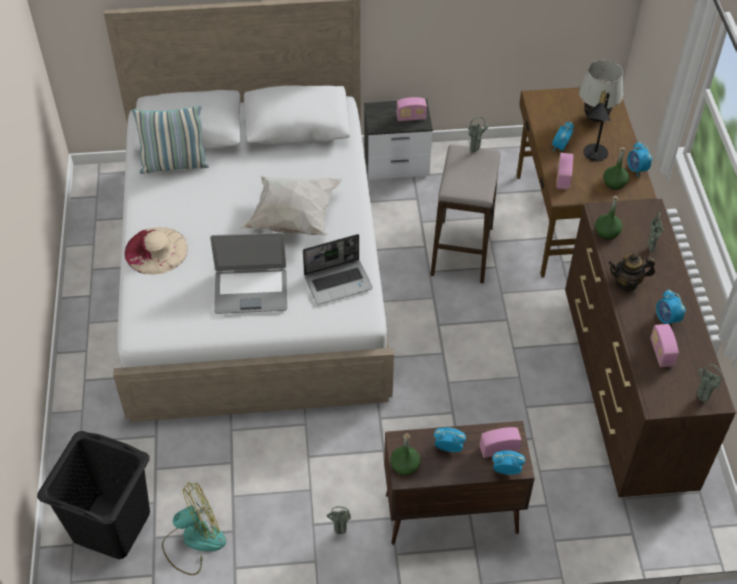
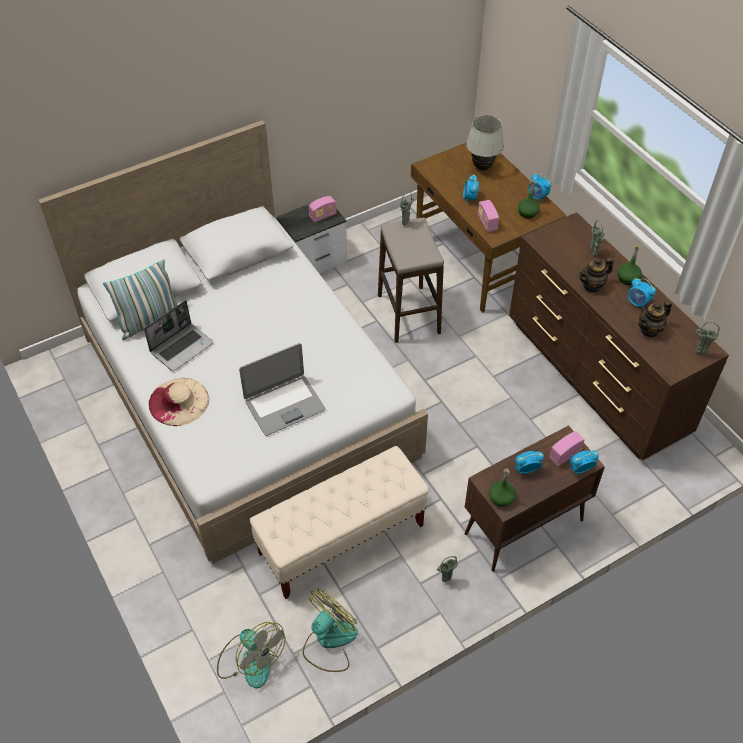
camera: 25 degrees left, 0 degrees up
(112, 526) = (250, 660): black laundry basket -> fan
(262, 449) = (342, 539): none -> beige bench
(292, 218) = (282, 331): white pillow -> none
(338, 282) = (354, 370): laptop -> laptop (182, 347)
(593, 155) = (498, 197): black table lamp -> none
(607, 232) = (553, 252): green bottle -> green bottle (627, 278)
(661, 353) = (650, 330): radio -> teapot

